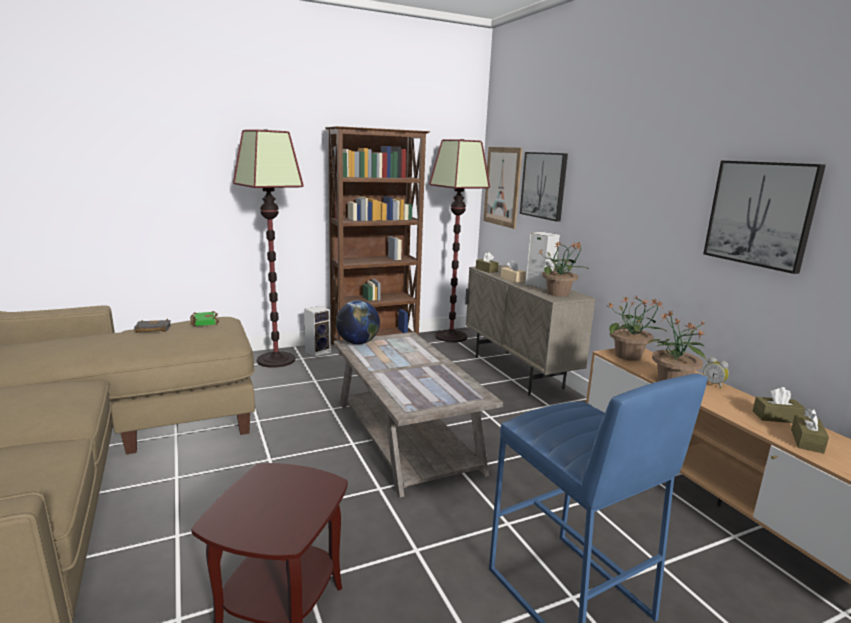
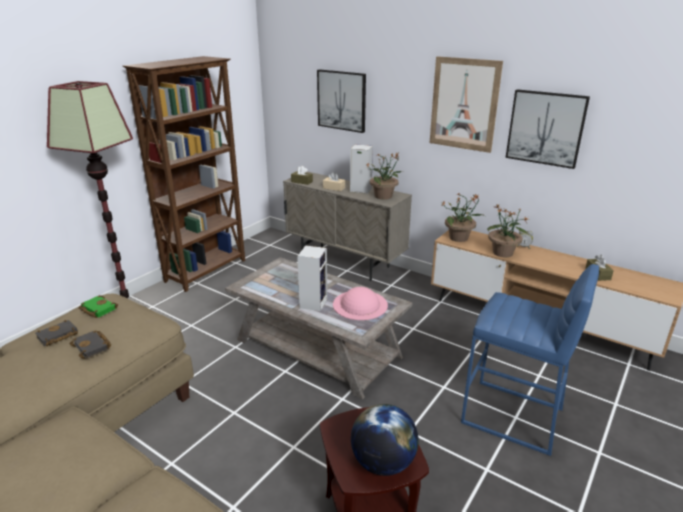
camera: 30 degrees left, 10 degrees up
(162, 342) = (93, 347): none -> black book
(318, 352) = (161, 294): speaker -> speaker (313, 302)
(358, 343) = (249, 283): globe -> globe (383, 463)
(440, 387) = (360, 305): none -> pink hat
(451, 336) = (263, 243): floor lamp -> none
(502, 186) = (290, 99): picture -> picture (464, 104)
(776, 417) = (572, 262): brown tissue box -> none

